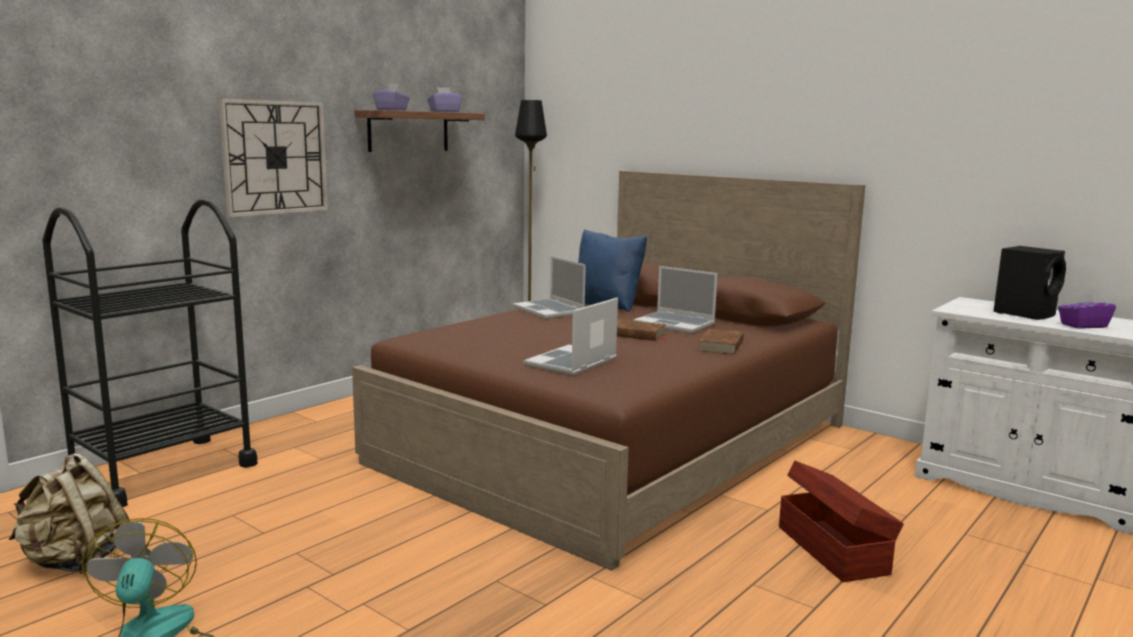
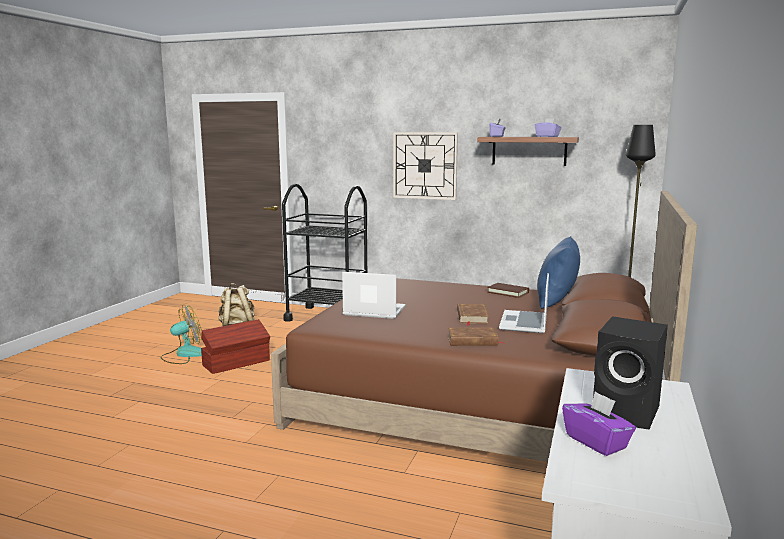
camera: 70 degrees right, 0 degrees up
(550, 311) = (508, 292): laptop -> brown book
(833, 549) = (350, 505): brown storage box -> brown storage box (237, 363)

